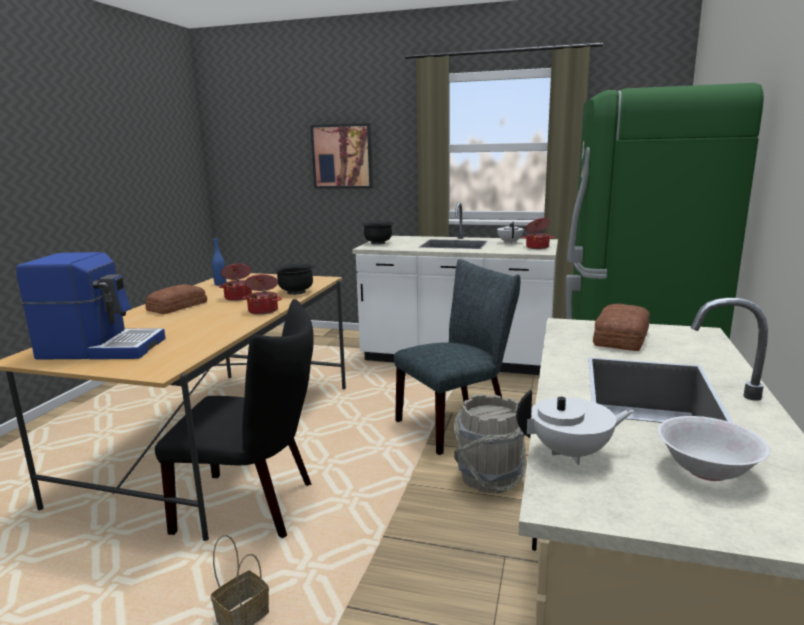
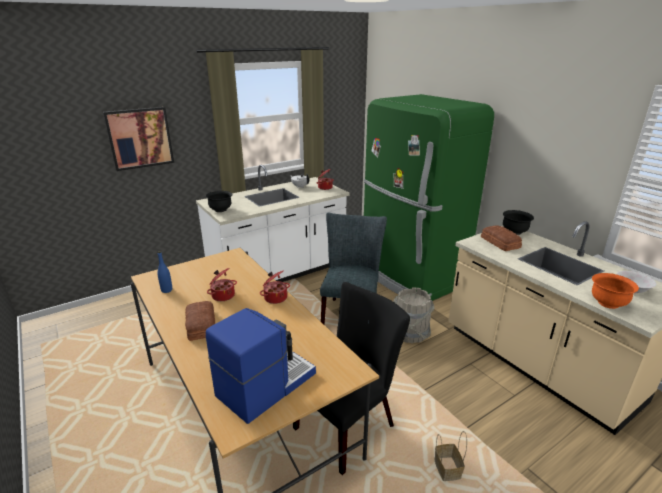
camera: 50 degrees left, 10 degrees up
(296, 292) = (249, 273): black bowl -> black bowl (514, 232)
(571, 453) = (607, 303): white teapot -> orange bowl

